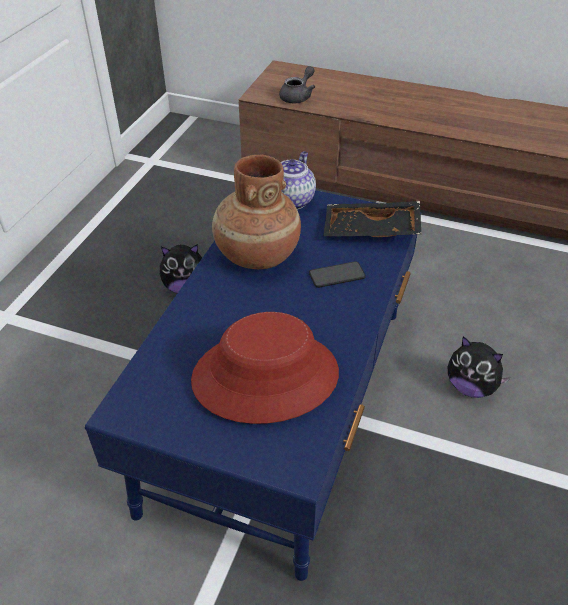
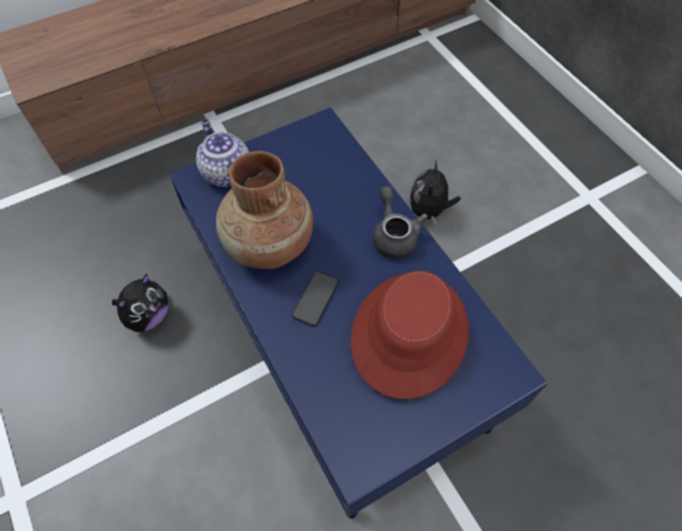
camera: 50 degrees left, 15 degrees up
(298, 96) = (72, 62): grey teapot -> grey teapot (394, 234)
(337, 275) = (346, 210): phone -> phone (315, 299)
(370, 231) = (320, 152): black tray -> none
(470, 387) = (428, 211): plush toy -> plush toy turned 120 degrees clockwise

